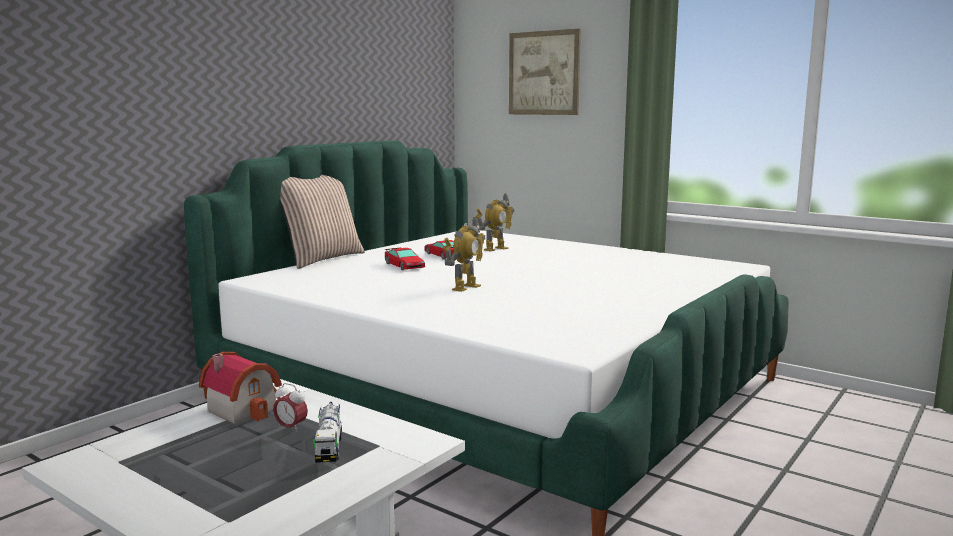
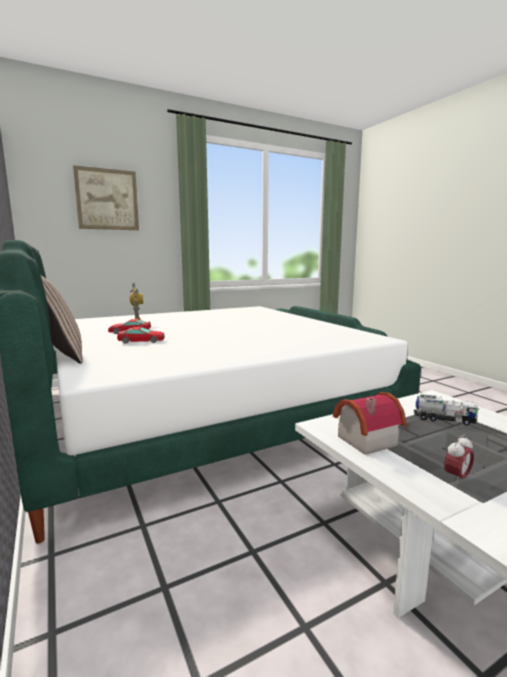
camera: 65 degrees left, 0 degrees up
(291, 428) = (409, 427): alarm clock -> alarm clock (456, 478)
(465, 287) = (231, 338): toy robot -> none

